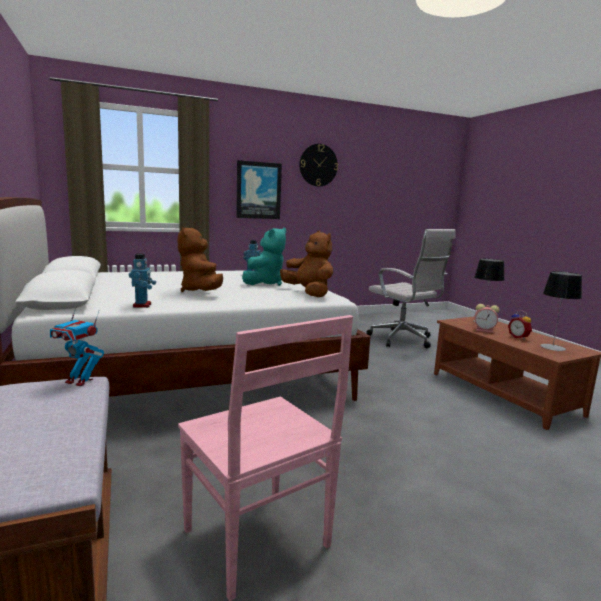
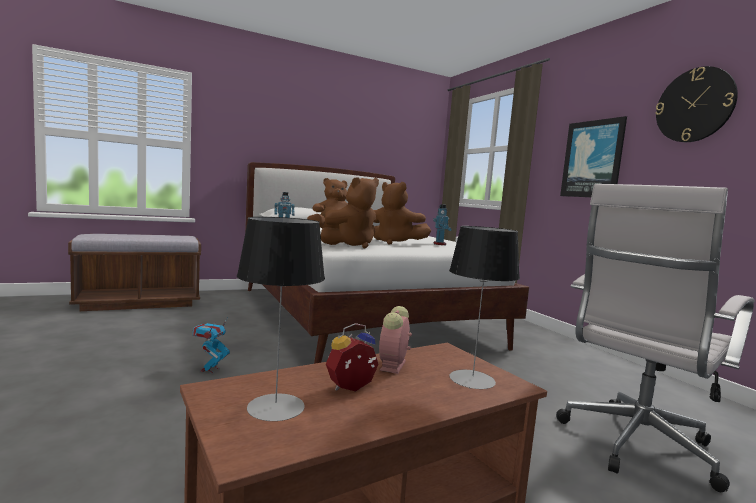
camera: 85 degrees right, 5 degrees down
(80, 381) = (187, 238): toy robot -> toy robot (210, 369)
(258, 541) = (115, 332): pink chair -> none
(265, 283) = (395, 243): turquoise plush toy -> brown plush toy

